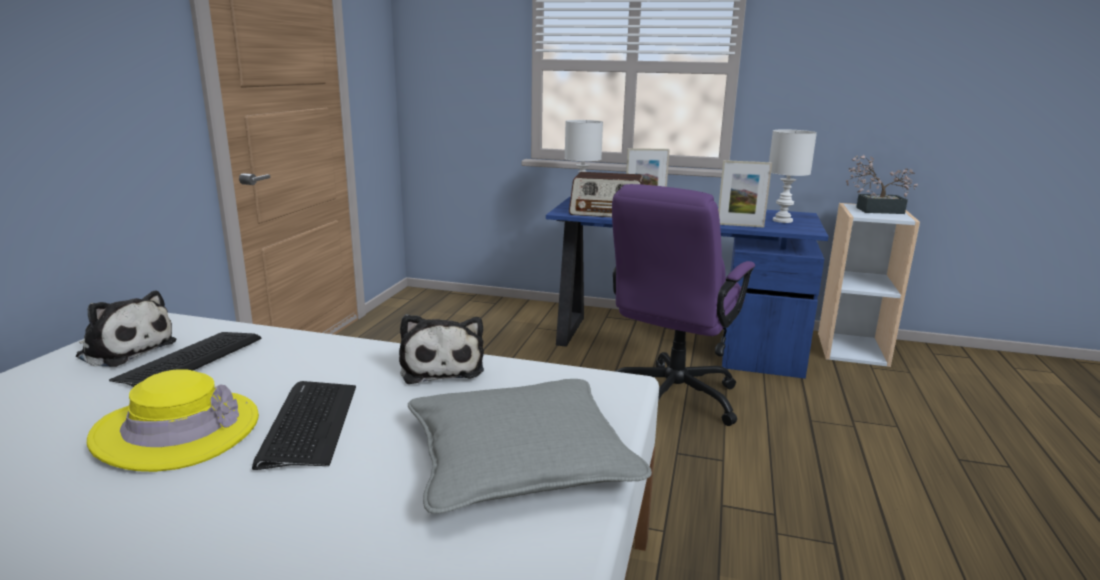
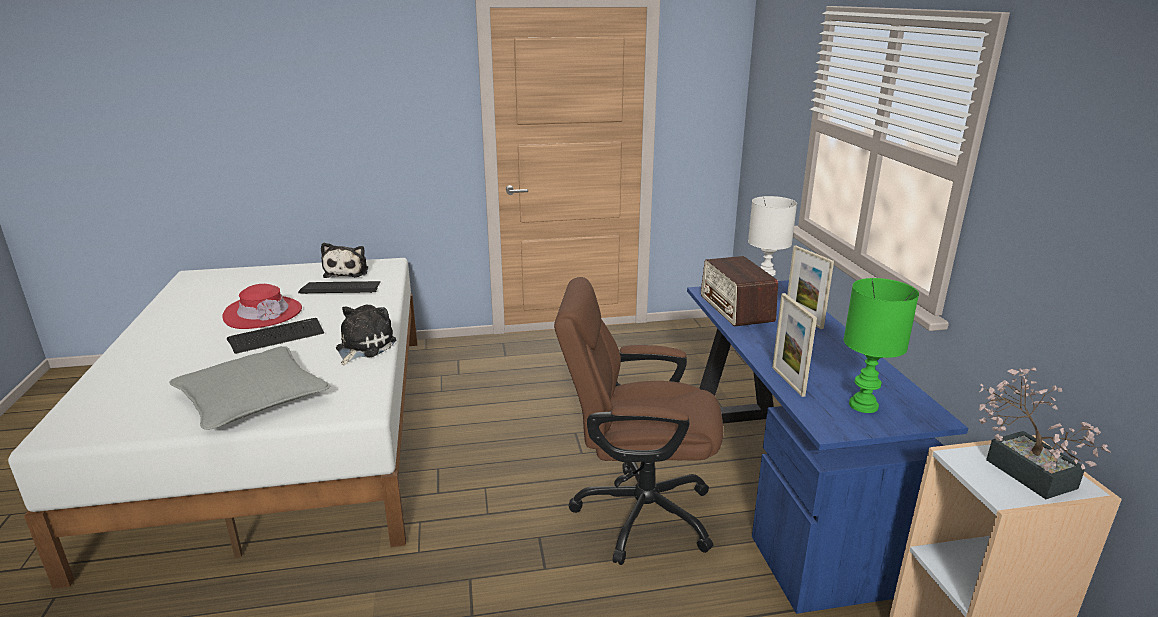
camera: 65 degrees right, 5 degrees up
(177, 431) = (263, 313): yellow hat -> red hat
(441, 367) = (363, 347): plush toy -> plush toy turned 150 degrees clockwise
(671, 401) = (636, 515): purple office chair -> brown office chair
(781, 220) = (863, 405): white table lamp -> green table lamp

